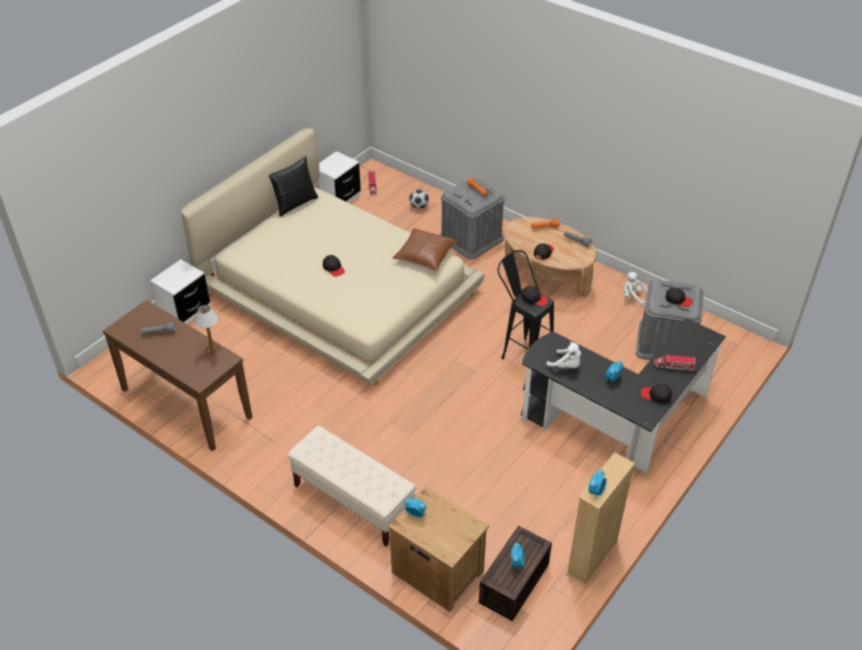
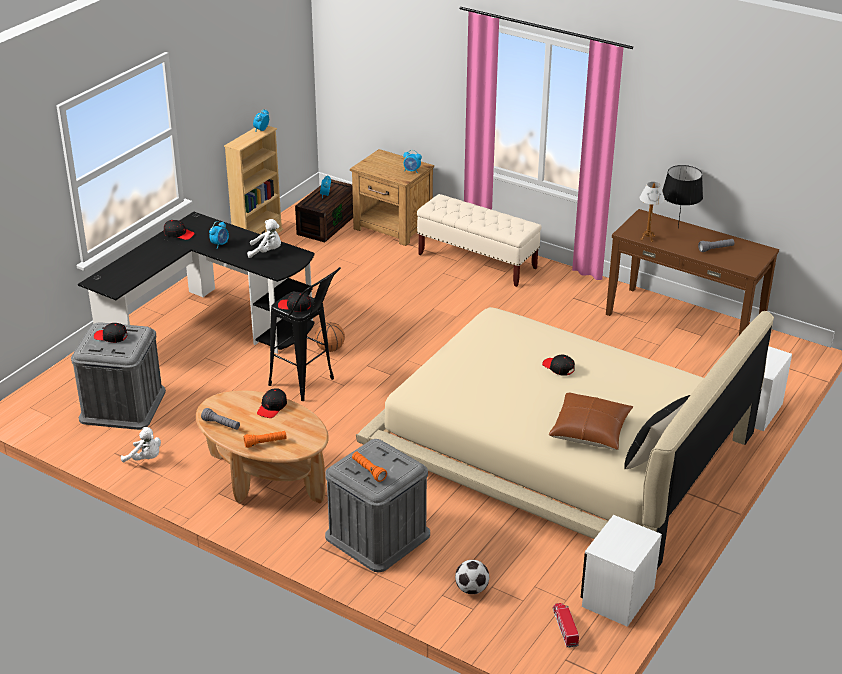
camera: 175 degrees right, 10 degrees down
(176, 362) = (678, 228): none -> black table lamp
(424, 256) = (439, 391): brown pillow -> brown pillow (590, 430)
(505, 390) = (330, 349): none -> basketball
(566, 366) = (267, 251): white plush toy -> white plush toy turned 150 degrees clockwise
(674, 366) = (150, 256): toy truck -> none

